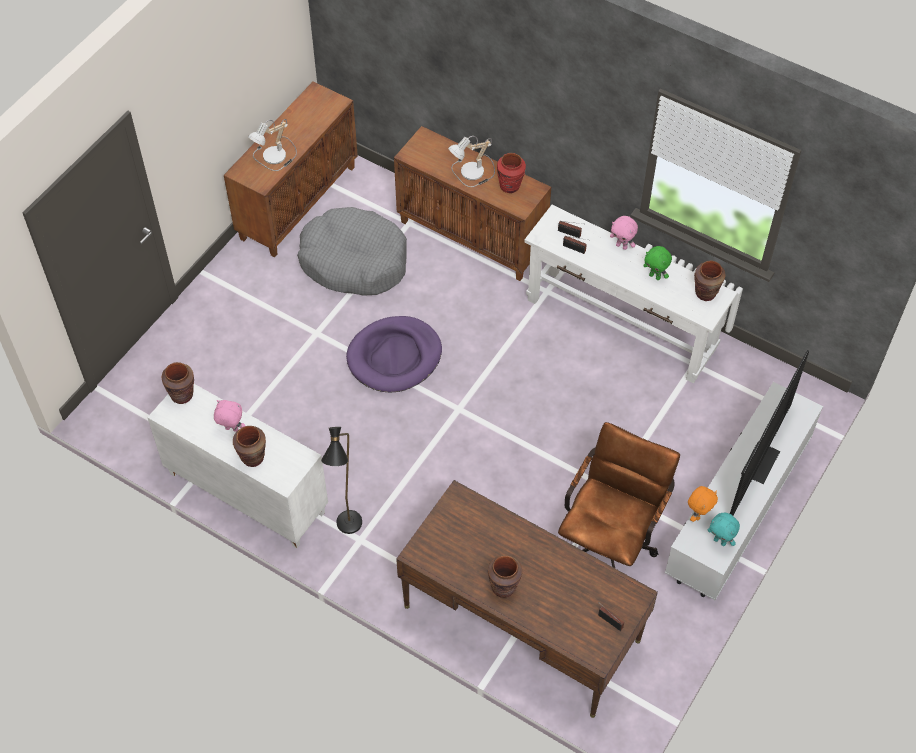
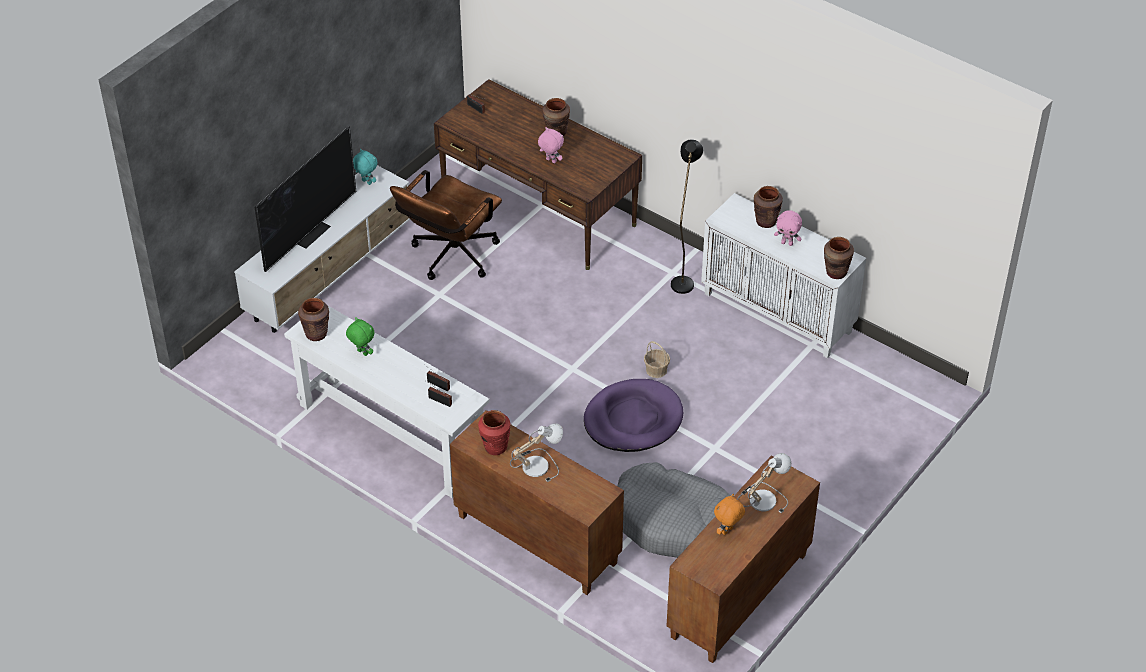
camera: 175 degrees left, 10 degrees down
(374, 413) = (656, 370): none -> basket
(622, 246) = (387, 384): pink plush toy -> pink plush toy (550, 161)
(698, 514) = (378, 200): orange plush toy -> orange plush toy (727, 531)

